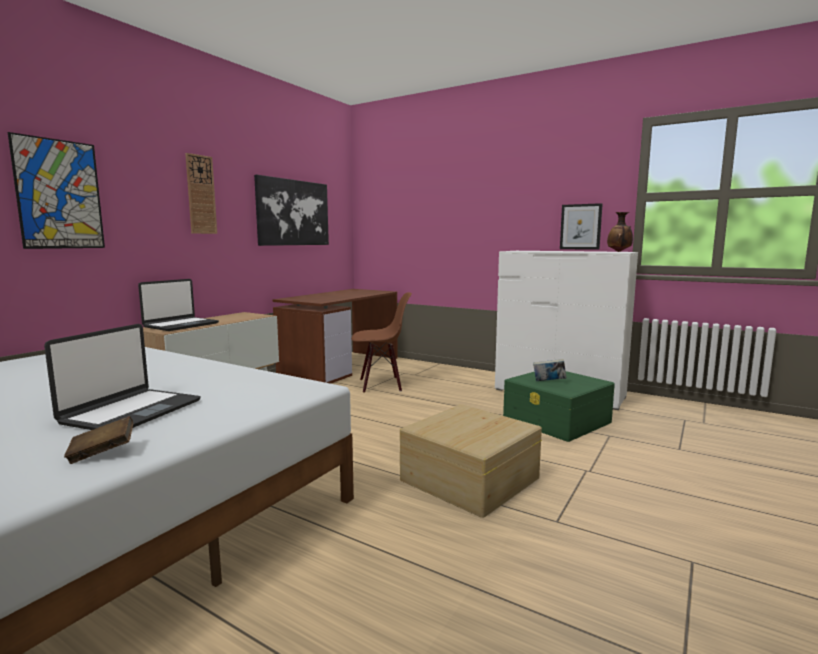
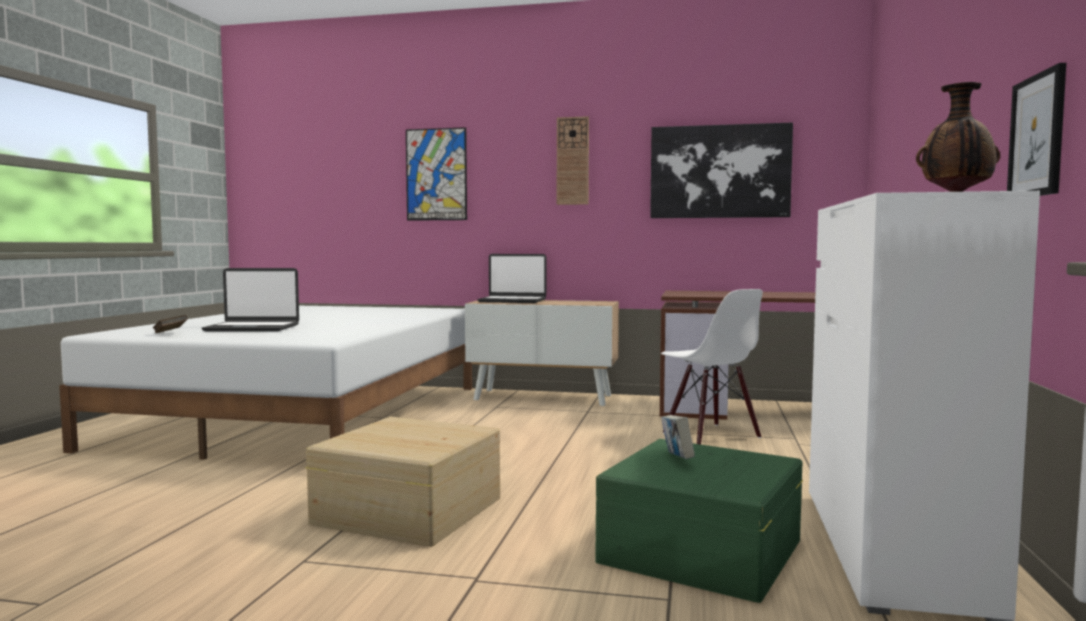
camera: 70 degrees right, 5 degrees down
(381, 385) = (710, 435): brown chair -> white chair

